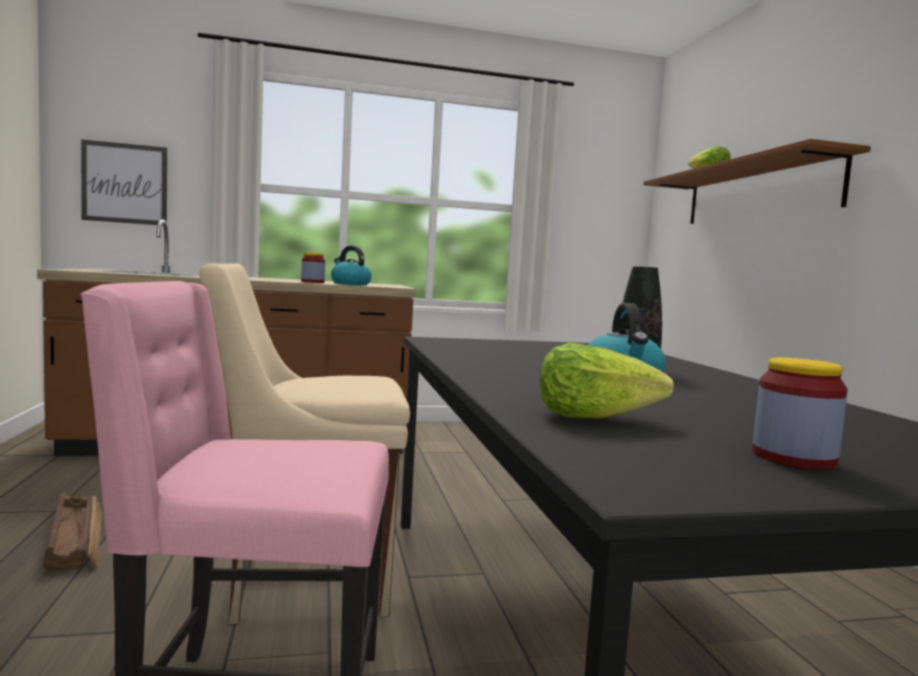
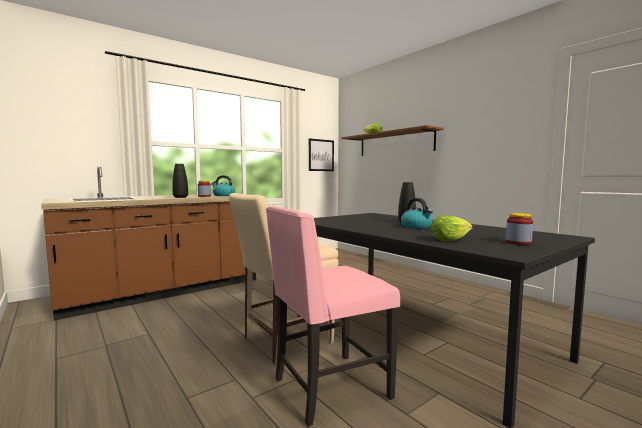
camera: 25 degrees left, 0 degrees up
(76, 541) = (144, 355): crate -> none
(125, 183) = (57, 142): picture -> picture (321, 155)
(265, 280) = (180, 197): none -> black vase

